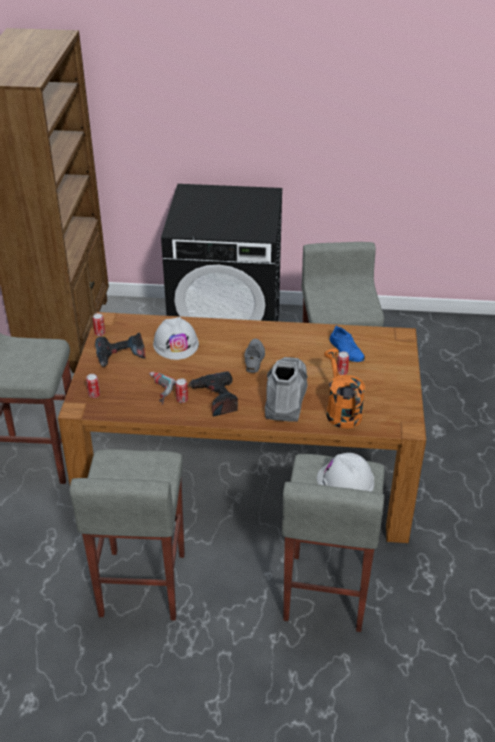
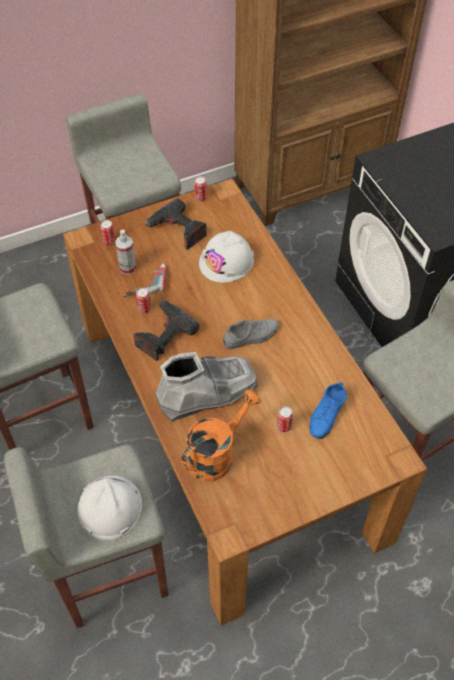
camera: 60 degrees right, 15 degrees up
(132, 394) = (127, 268): none -> spray bottle

